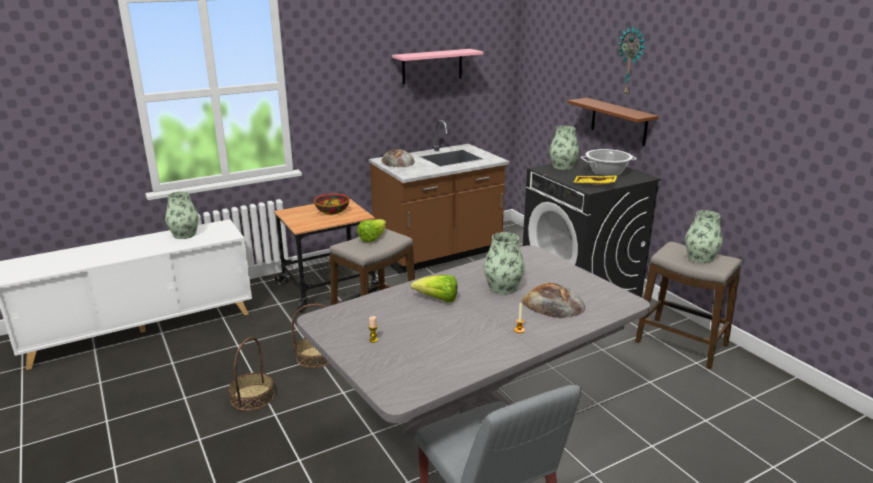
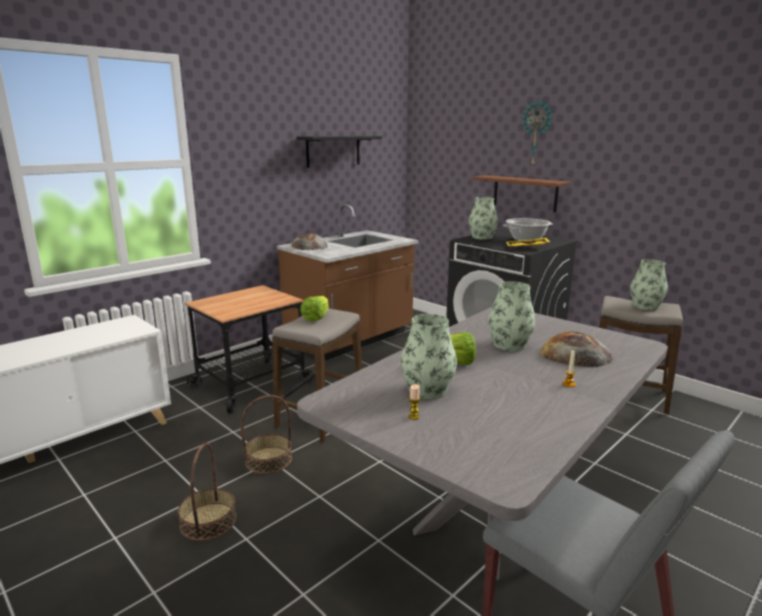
camera: 15 degrees left, 5 degrees down
(184, 234) = (82, 334): vase -> vase (427, 390)
(332, 211) = (253, 298): bowl -> none
(432, 66) = (333, 151): pink shelf -> black shelf

